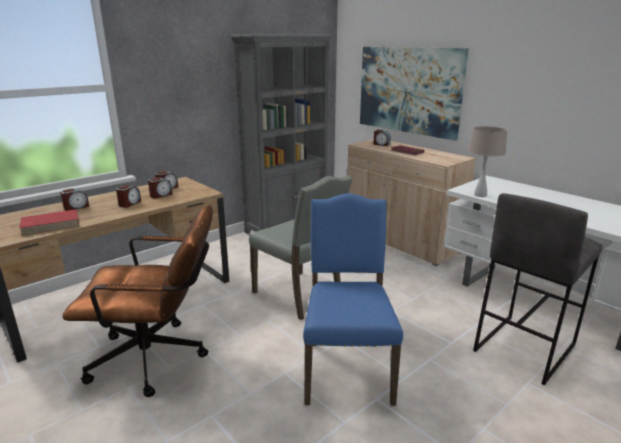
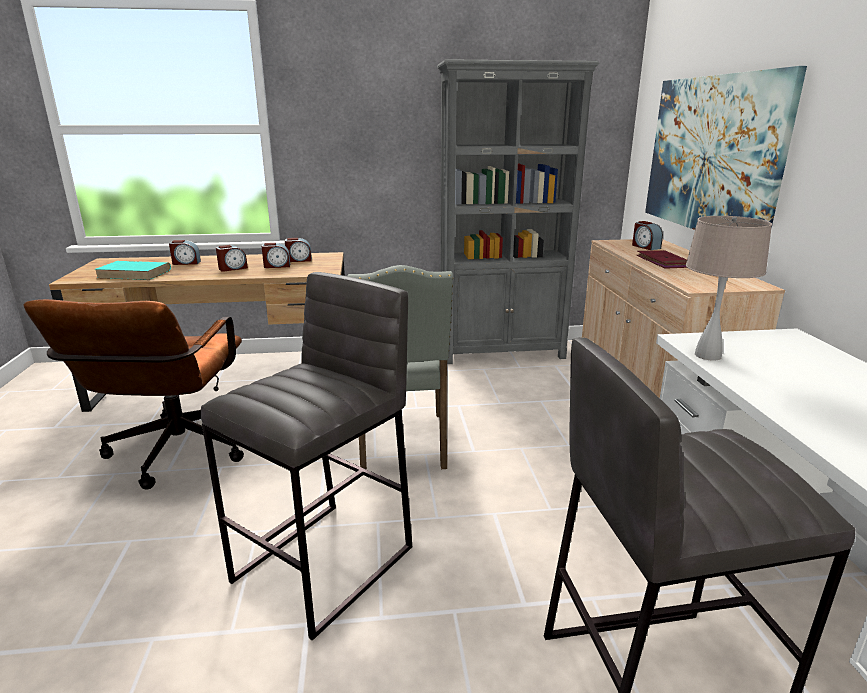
camera: 35 degrees right, 0 degrees up
(51, 225) = (135, 274): red book -> turquoise book
(158, 358) = (174, 455): brown office chair -> brown office chair turned 60 degrees clockwise
(346, 369) = (326, 563): blue chair -> grey stool

